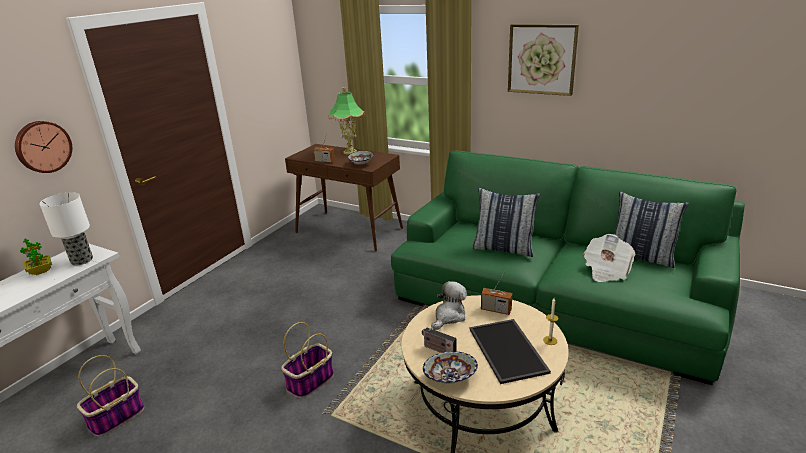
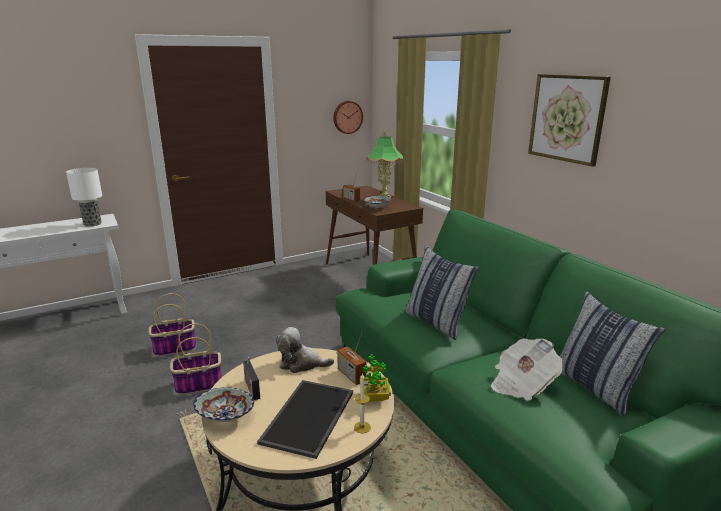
camera: 30 degrees right, 5 degrees down
(41, 271) = (64, 224): potted plant -> potted plant (374, 397)
(42, 146) = (95, 131): wall clock -> wall clock (347, 117)
(116, 418) = (62, 353): basket -> basket (174, 348)
(449, 316) = (301, 363): plush toy -> plush toy turned 150 degrees counterclockwise

